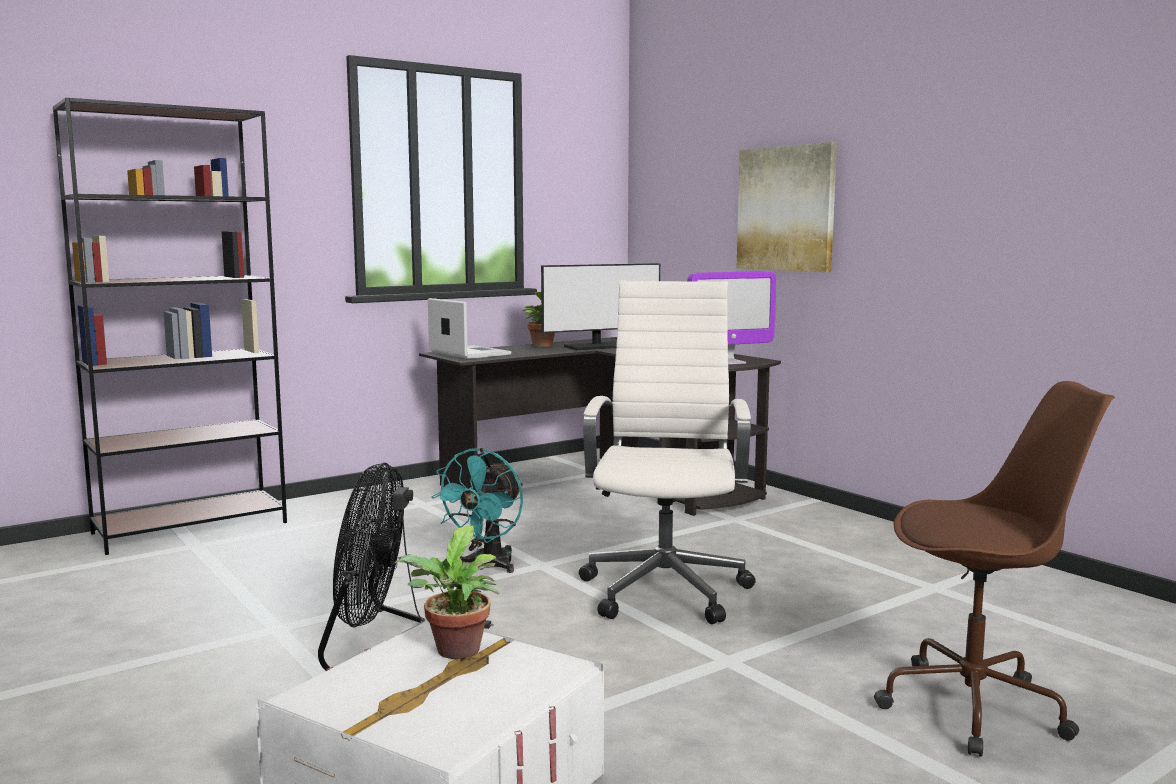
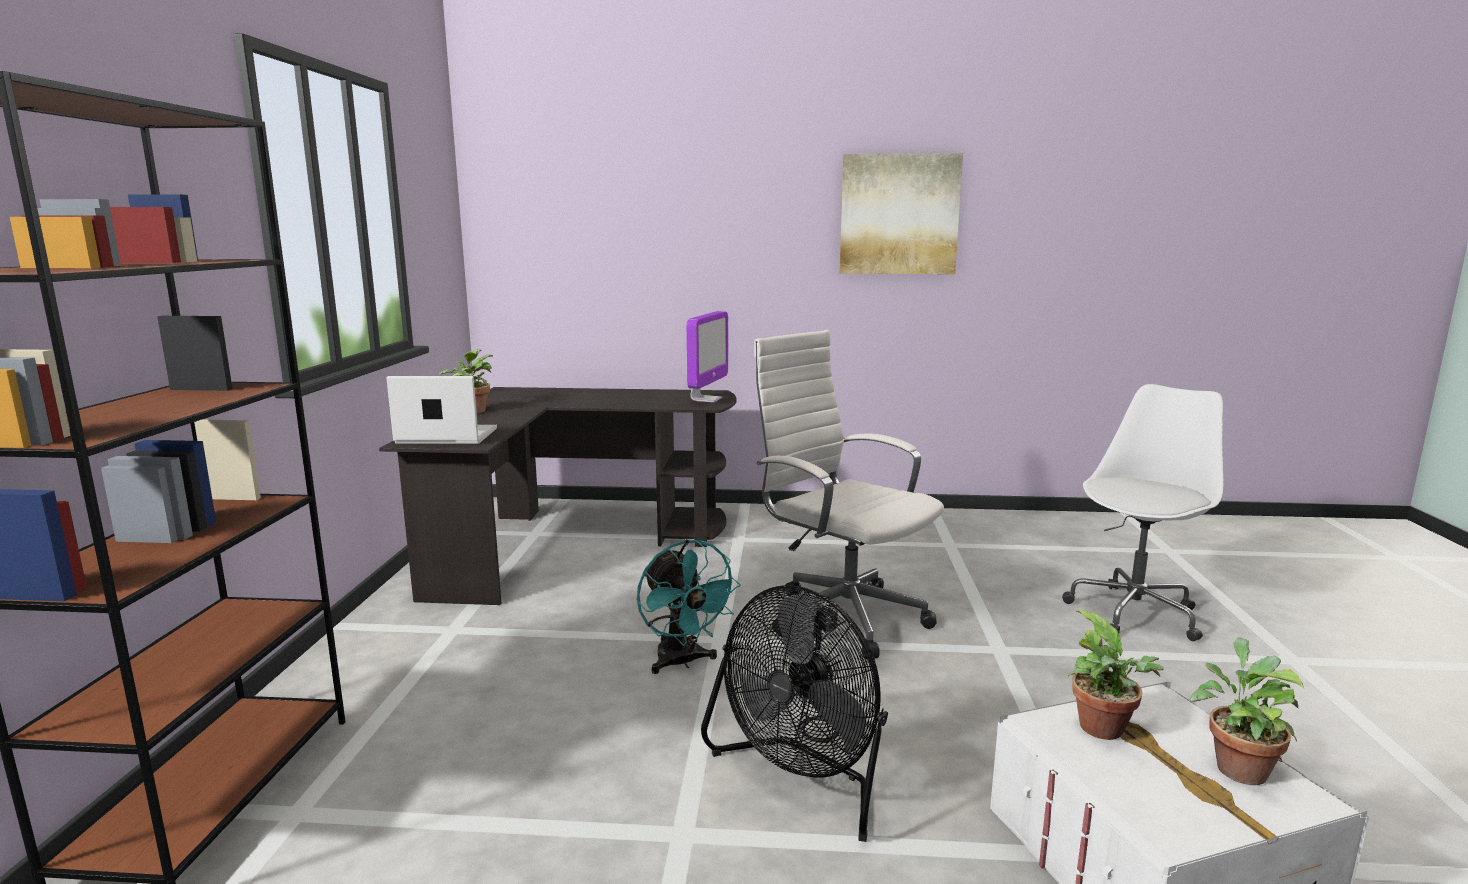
camera: 50 degrees left, 5 degrees up
(460, 709) = (1236, 767): none -> potted plant
(599, 347) = (533, 402): monitor -> none
(786, 208) = (696, 250): picture -> picture (899, 214)
(977, 708) = (1134, 612): brown office chair -> white office chair

